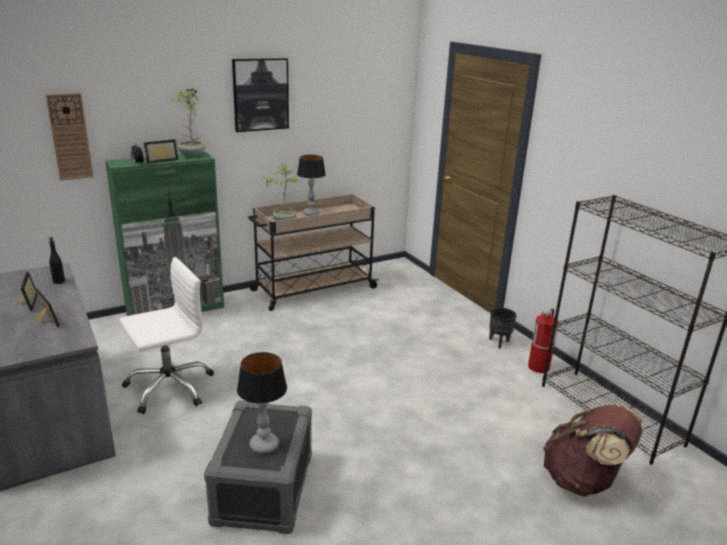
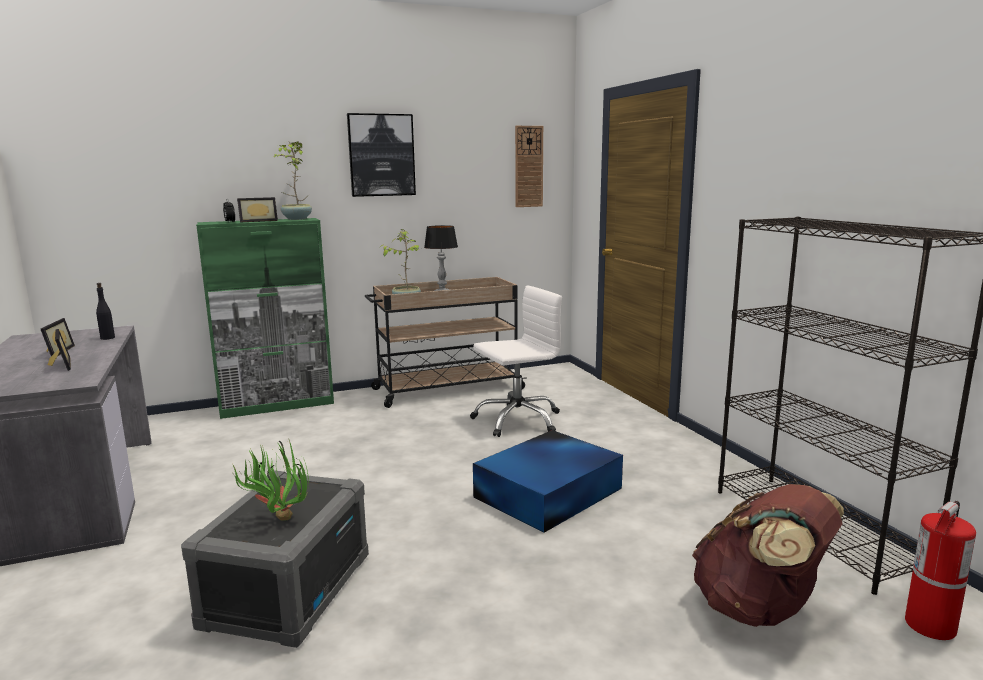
camera: 10 degrees right, 10 degrees down
(70, 137) = (159, 194): wall clock -> wall clock (528, 166)
(169, 387) = (229, 476): white office chair -> white office chair (517, 420)
(263, 445) = (277, 518): table lamp -> potted plant
(424, 391) = (550, 492): none -> blue storage box
(499, 342) = (669, 444): black planter -> none
(538, 367) = (718, 472): fire extinguisher -> fire extinguisher (930, 626)

